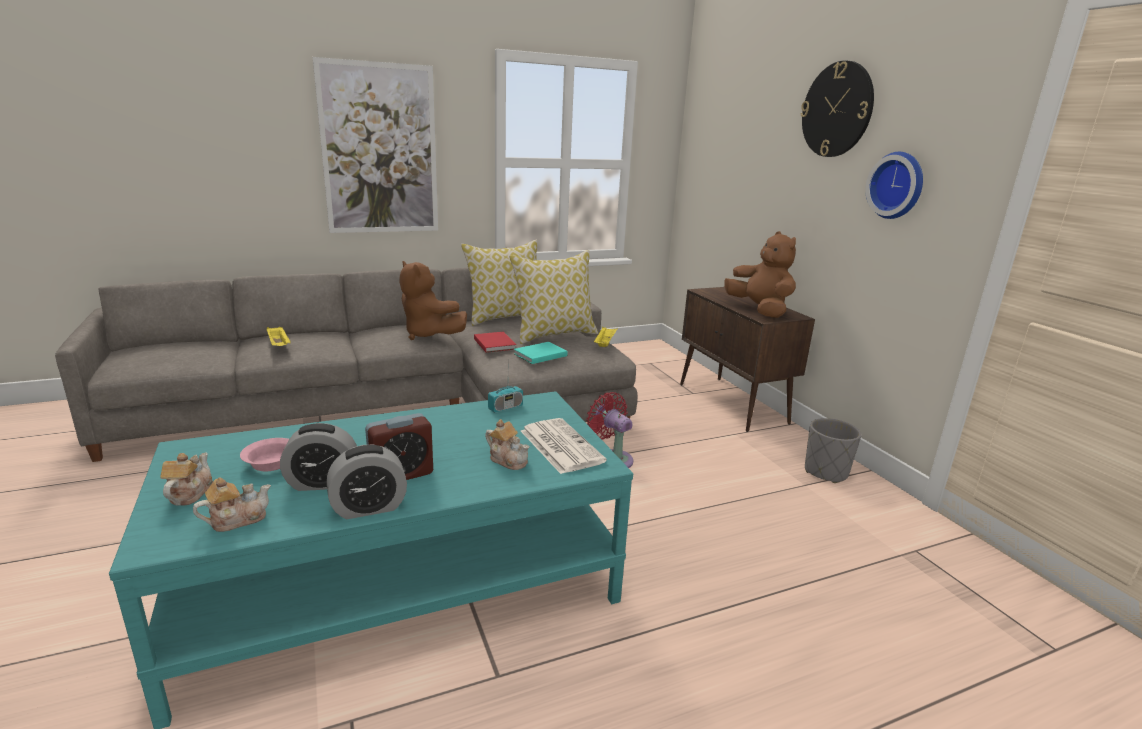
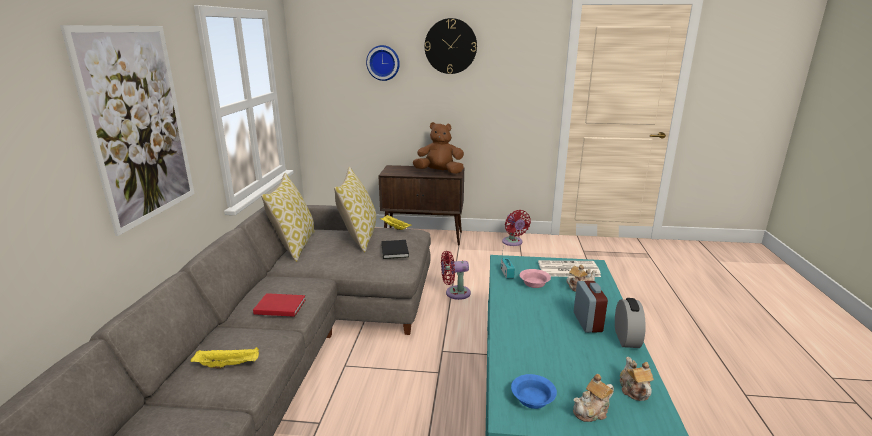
camera: 60 degrees left, 0 degrees up
(189, 493) = (592, 411): teapot -> teapot turned 60 degrees counterclockwise
(212, 456) = (531, 399): none -> blue bowl
(270, 463) = (554, 371): pink bowl -> pink bowl (534, 284)
(323, 483) = (591, 352): alarm clock -> none
(429, 335) = (297, 282): brown plush toy -> none
(495, 343) = (353, 261): red book -> red book (279, 306)
(539, 355) = (394, 251): turquoise book -> black book
(826, 472) = (513, 242): grey planter -> red fan
(898, 185) = (503, 85): wall clock -> wall clock (383, 63)

